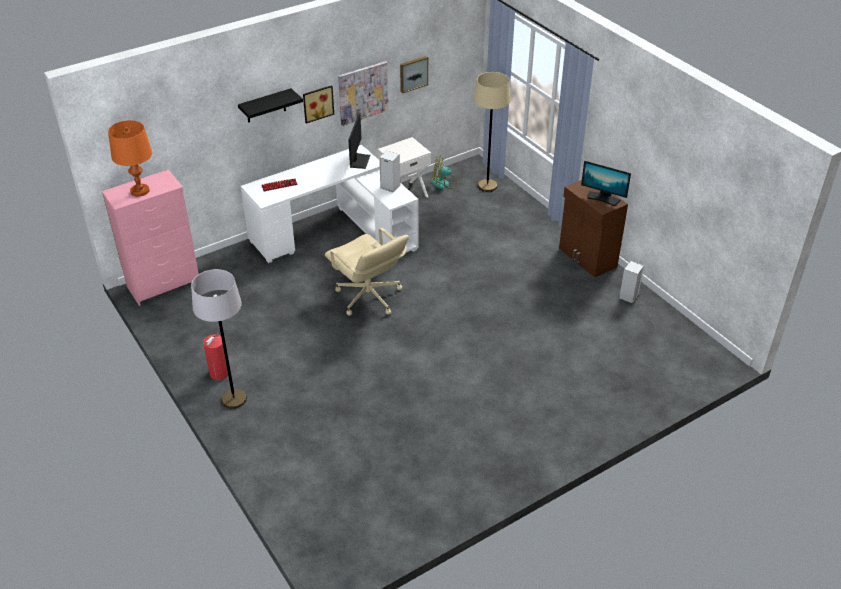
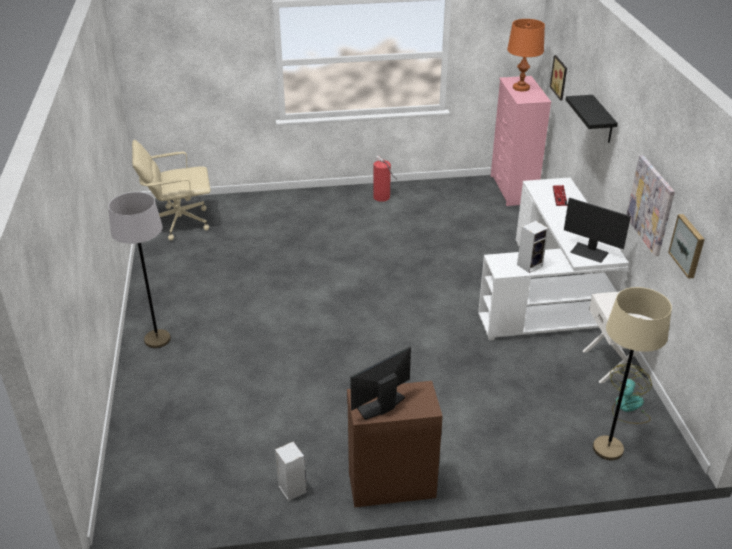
camera: 115 degrees right, 5 degrees down
(234, 399) = (347, 198): grey floor lamp -> grey floor lamp (157, 339)
(317, 103) = (625, 166): picture -> picture (560, 77)
(368, 297) = (426, 287): beige office chair -> beige office chair (178, 222)

